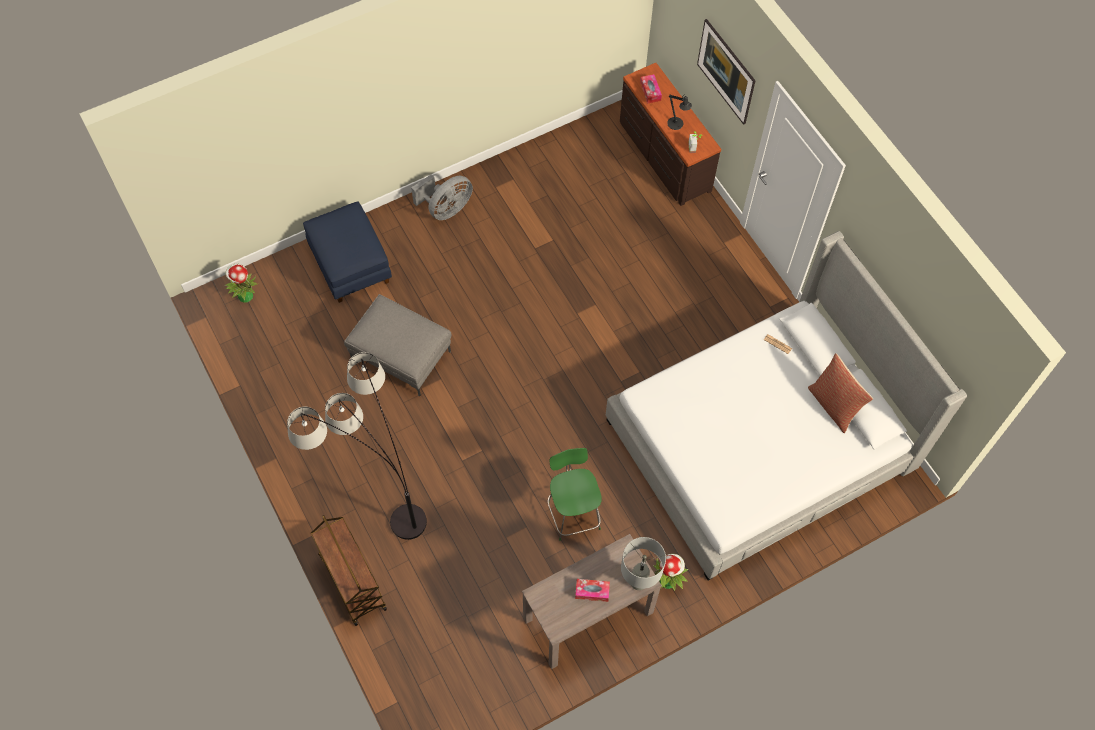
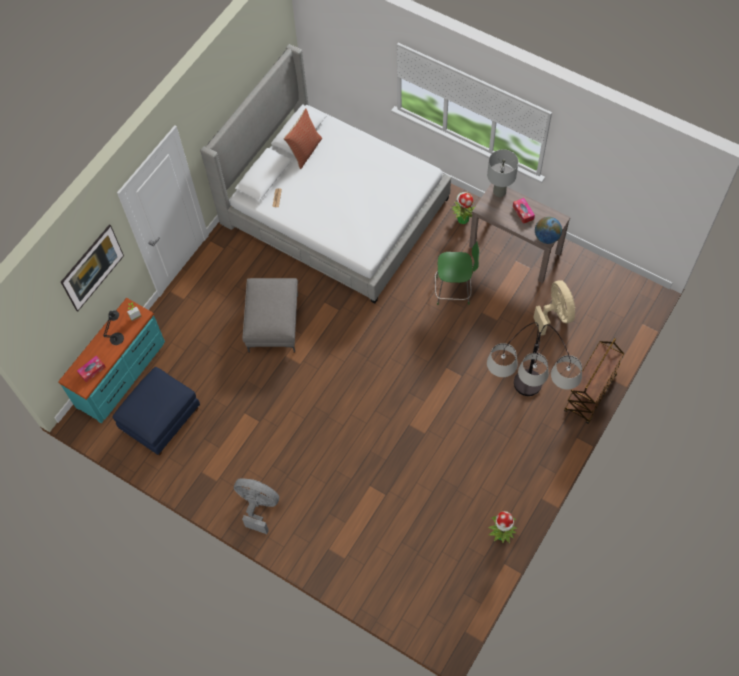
camera: 115 degrees left, 0 degrees up
(245, 296) = (428, 613): potted plant -> potted plant (501, 534)
(351, 265) = (351, 547): blue ottoman -> blue ottoman (161, 419)
(402, 355) = (406, 462): grey ottoman -> grey ottoman (272, 323)
(472, 606) = (555, 315): none -> beige fan
(540, 597) = (546, 237): none -> globe
(573, 513) = (454, 290): green chair -> green chair turned 135 degrees counterclockwise
(663, 156) = (122, 374): brown dresser -> turquoise dresser

